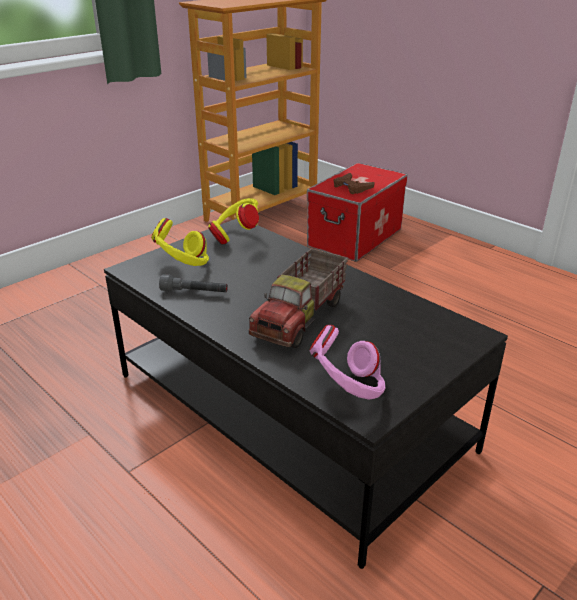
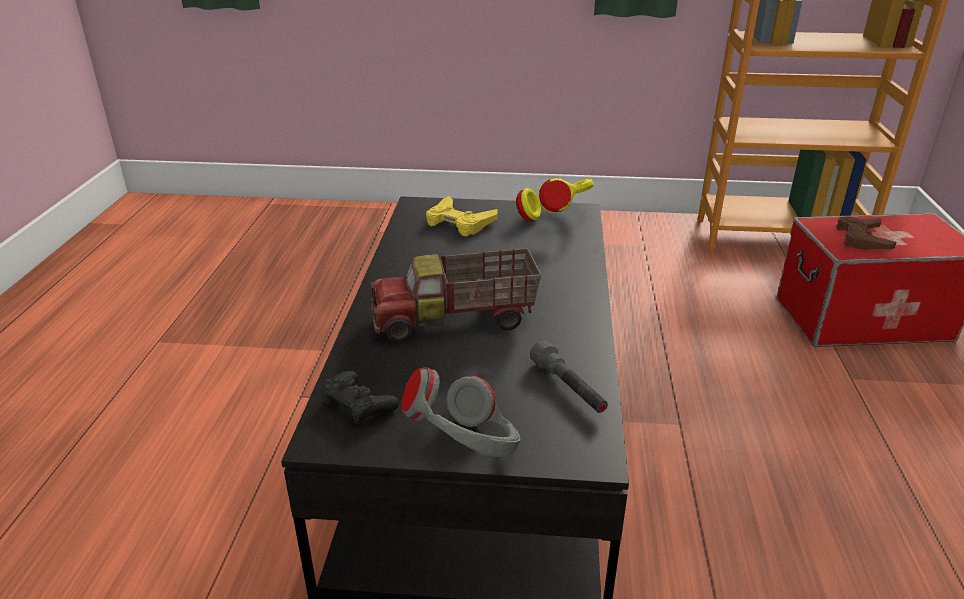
camera: 50 degrees right, 0 degrees up
(183, 265) = (459, 222): yellow headphones -> yellow game controller
(194, 292) = (421, 249): grey flashlight -> grey flashlight (568, 388)
(348, 389) = (358, 404): pink headphones -> black game controller
(433, 369) = (466, 448): none -> grey headphones

